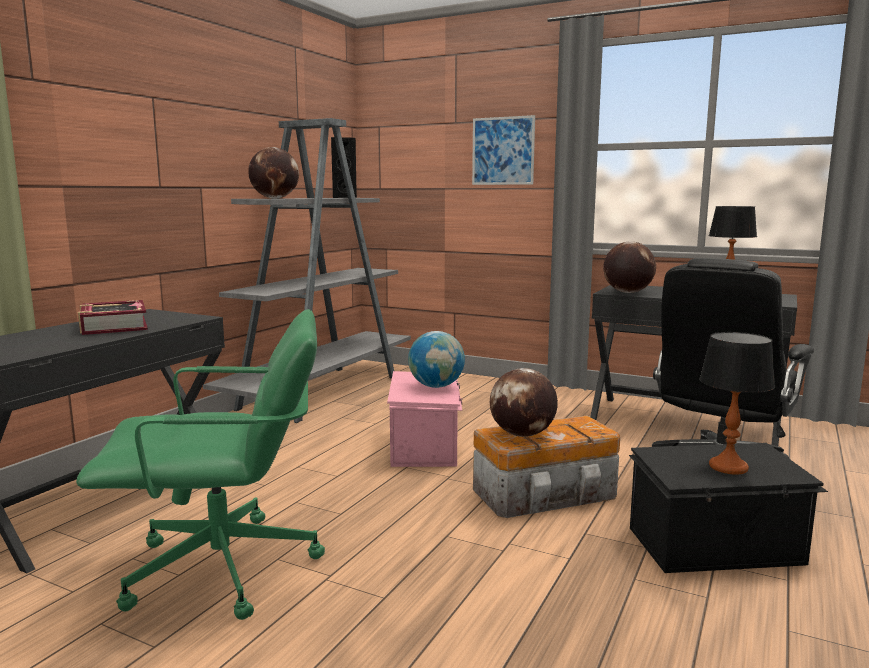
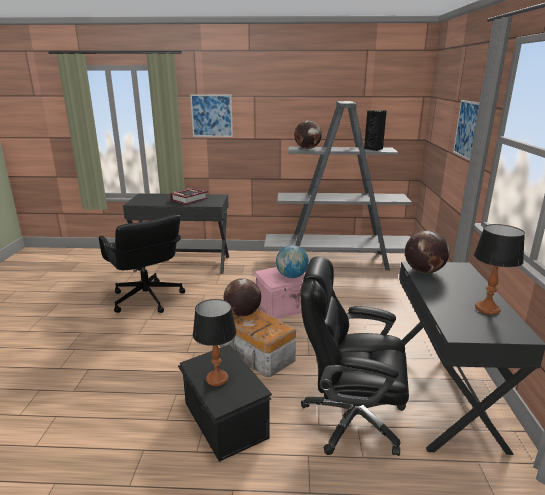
camera: 65 degrees right, 10 degrees up
(74, 131) = (212, 115): none -> picture
(225, 569) = (147, 299): green office chair -> black office chair

